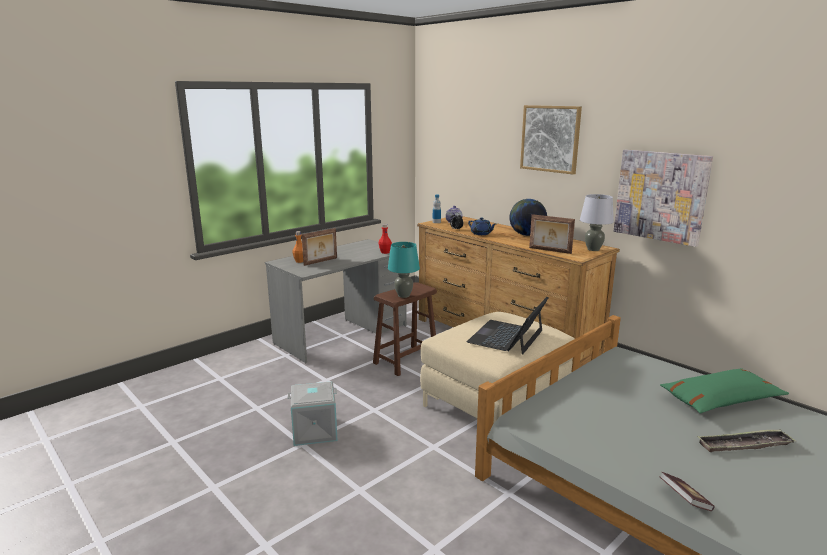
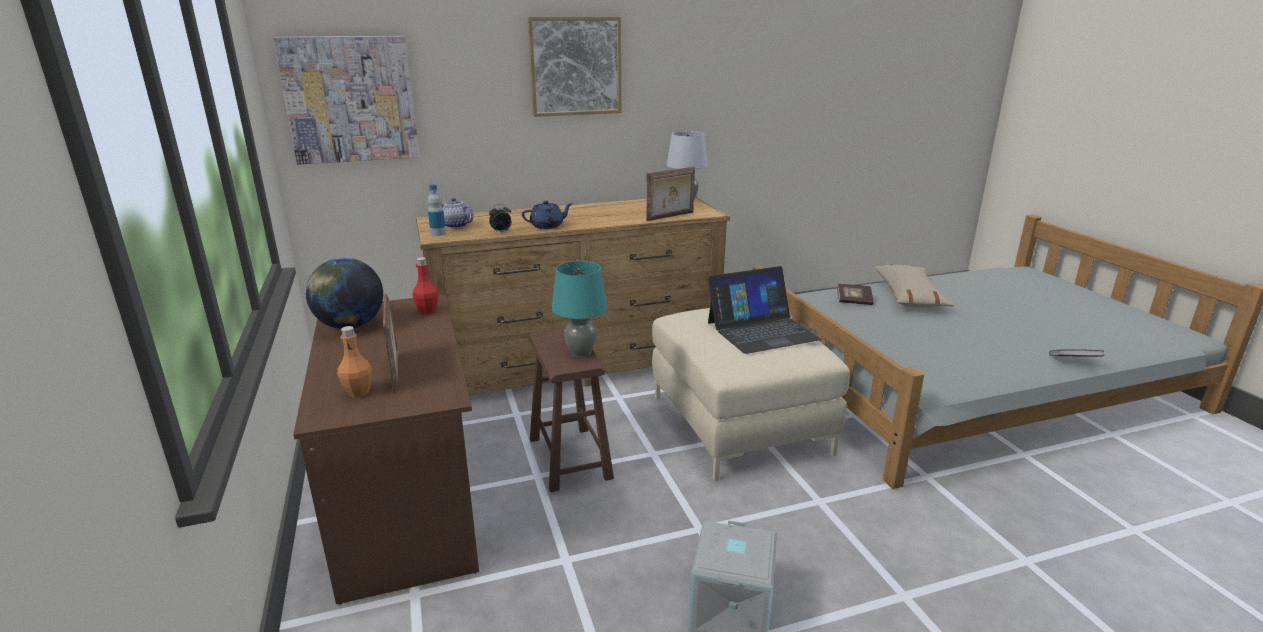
camera: 65 degrees left, 5 degrees up
(342, 334) = (406, 499): grey desk -> brown desk
(507, 337) = (761, 330): laptop -> laptop turned 75 degrees counterclockwise
(526, 235) = (587, 210): globe -> globe (350, 326)
(658, 376) = (854, 301): none -> book
(660, 196) = (727, 122): picture -> picture (350, 100)
(720, 400) = (909, 296): green pillow -> beige pillow
(744, 445) = (986, 313): tray -> none

